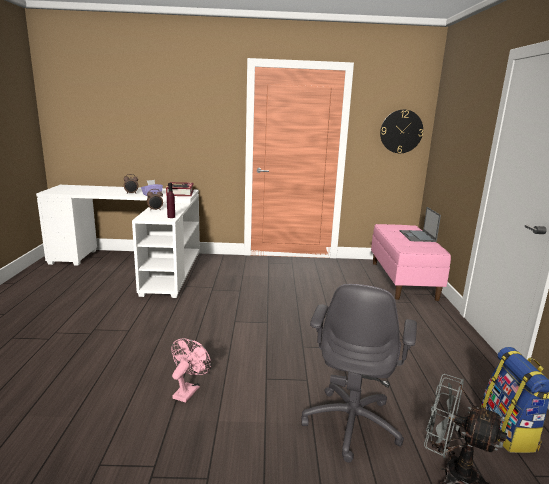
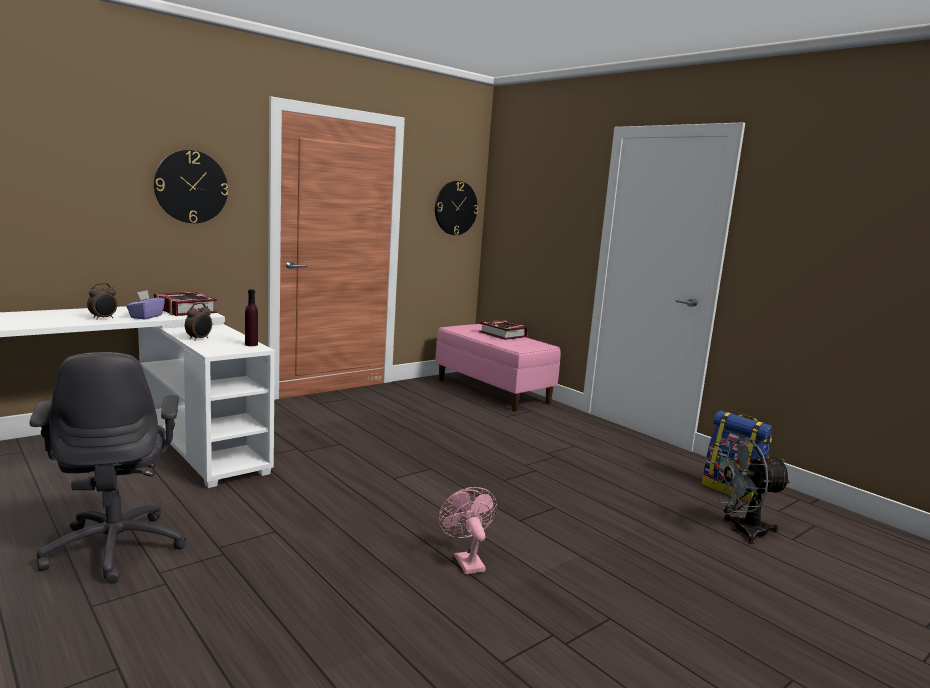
camera: 40 degrees left, 5 degrees down
(196, 119) = (191, 187): none -> wall clock
(352, 423) = (640, 526): grey office chair -> grey office chair (116, 547)
(417, 236) = (503, 334): laptop -> book

